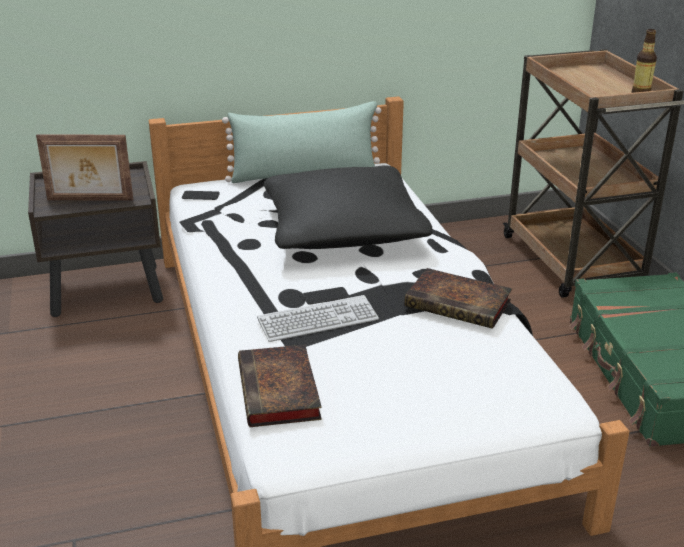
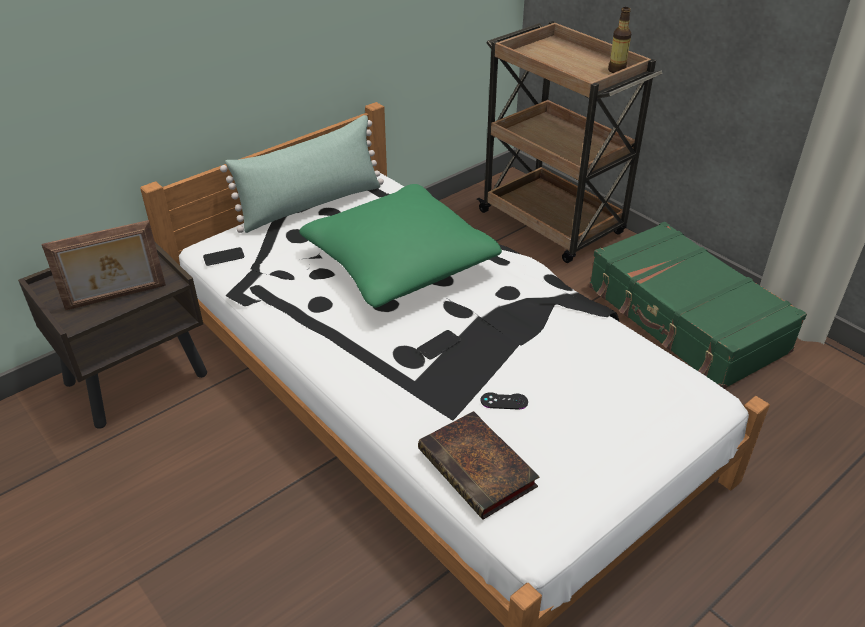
camera: 25 degrees left, 10 degrees up
(318, 320) = (452, 375): keyboard -> none
(343, 231) = (399, 264): black pillow -> green pillow
(347, 351) = (504, 401): none -> black game controller
(460, 304) = (563, 318): book -> none

